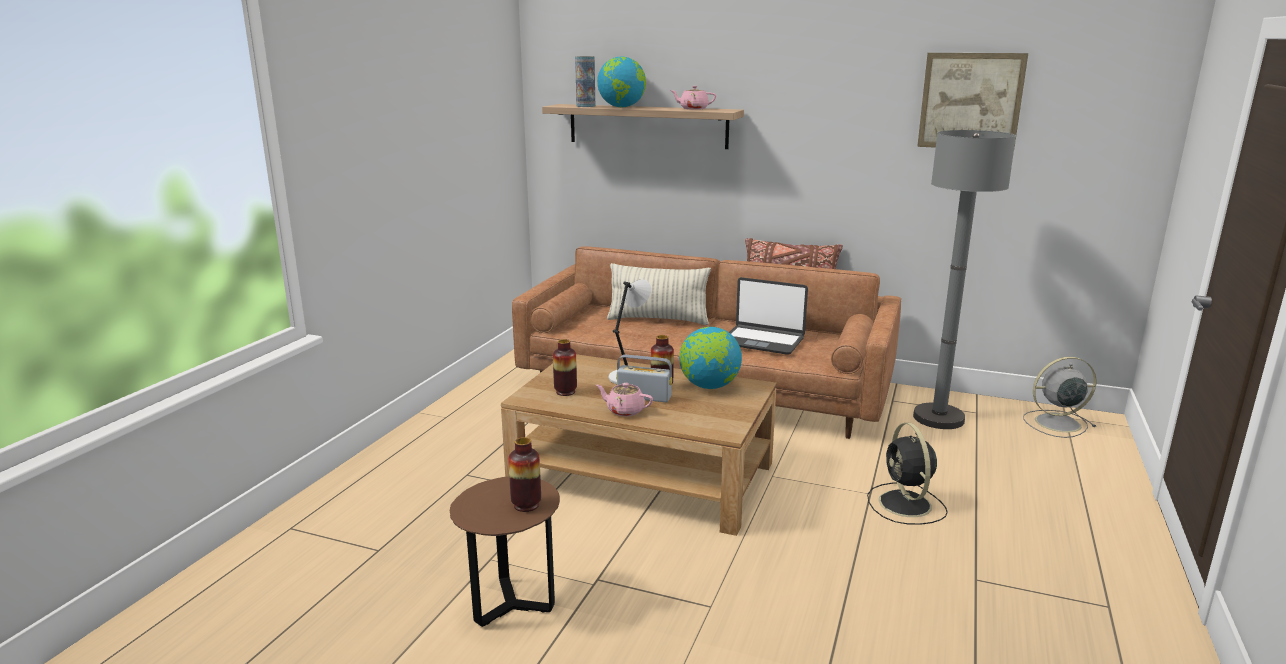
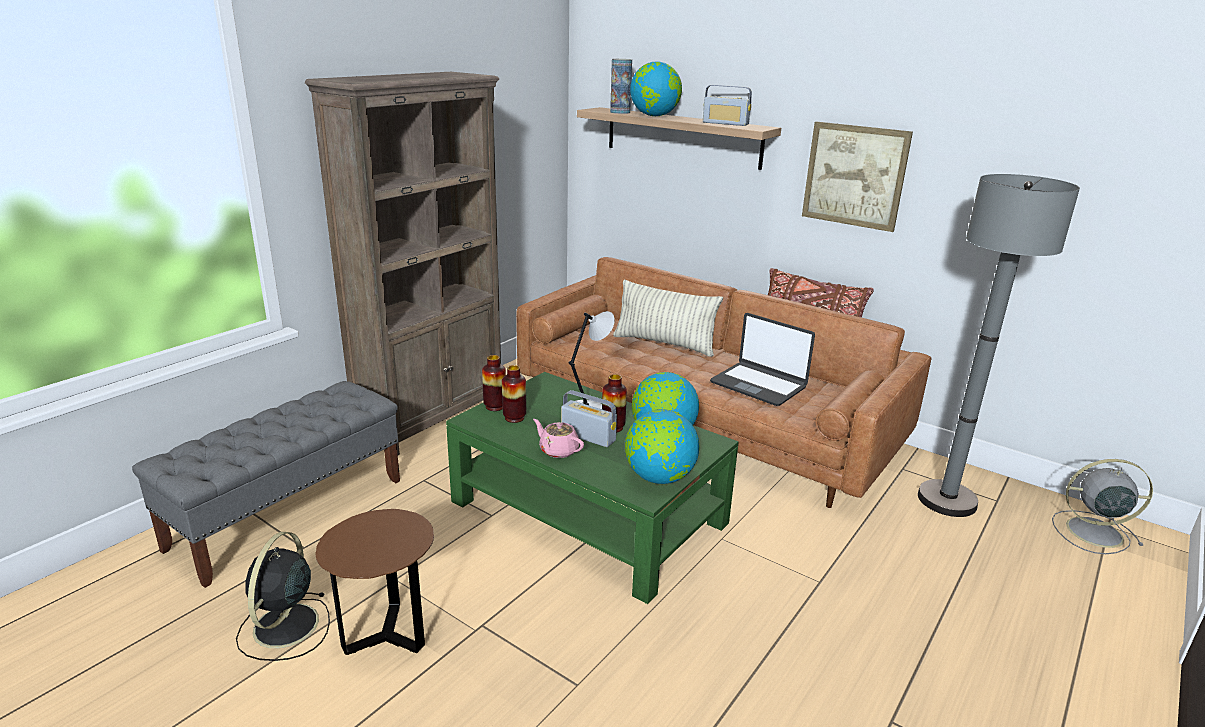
camera: 15 degrees right, 5 degrees up
(343, 524) = (289, 513): none -> grey bench
(443, 421) = (433, 418): none -> brown bookcase
(526, 505) = (393, 547): vase -> vase (495, 406)
(643, 475) = (589, 512): brown coffee table -> green coffee table
(693, 109) = (725, 123): pink teapot -> radio
(728, 418) = (659, 477): none -> globe
(906, 505) = (854, 605): black fan -> black fan (284, 627)
(970, 101) = (1043, 138): picture -> picture (854, 176)

